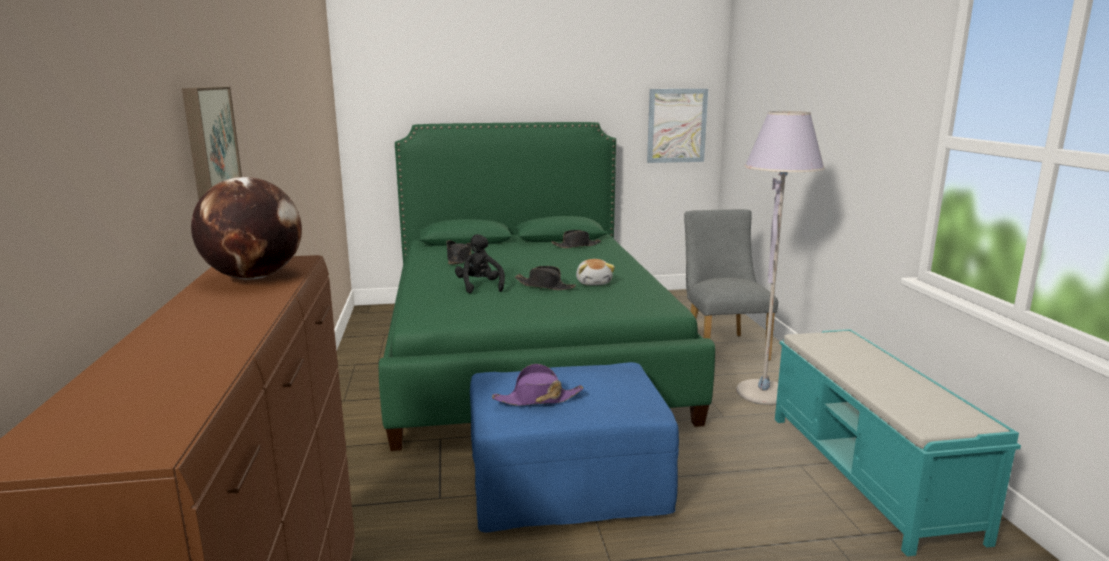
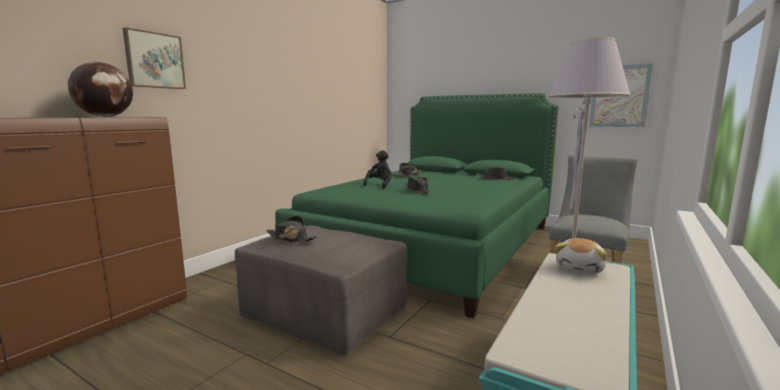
camera: 40 degrees right, 5 degrees down
(537, 399) = (290, 238): purple hat -> black hat
(567, 484) = (326, 313): blue ottoman -> grey ottoman
(594, 283) = (453, 194): plush toy -> plush toy (580, 269)

